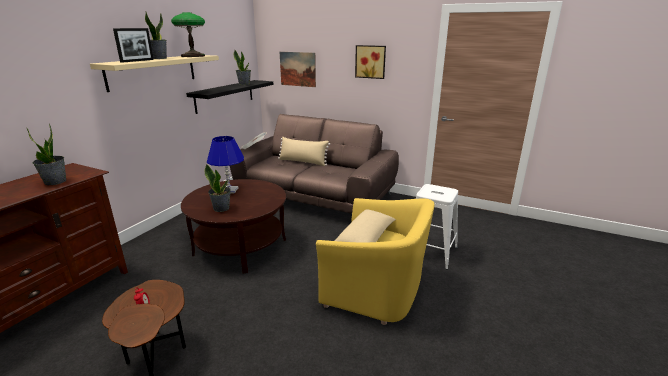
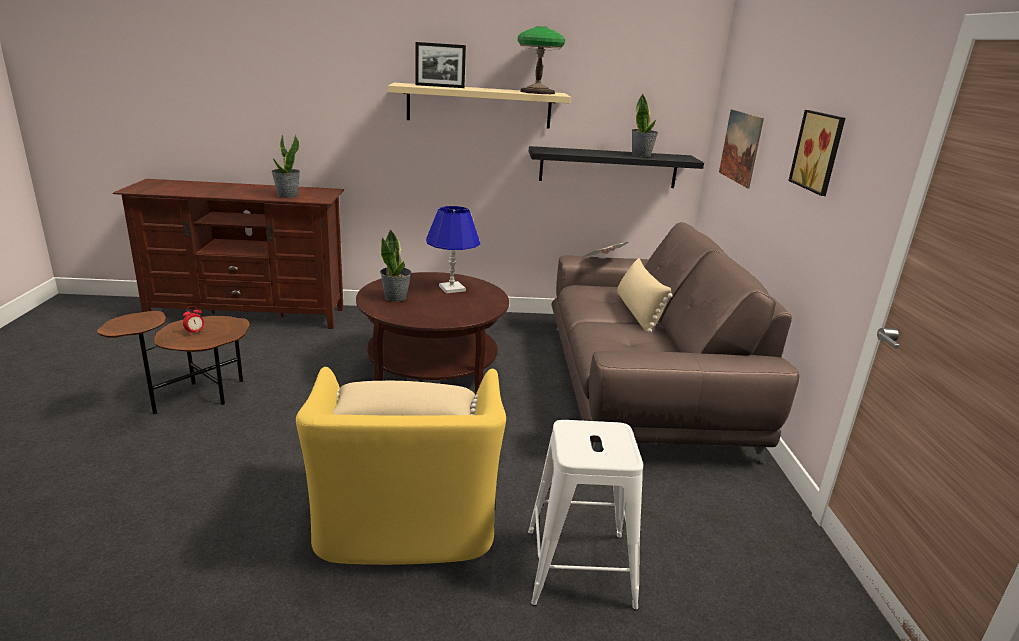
camera: 60 degrees right, 0 degrees up
(159, 58) = (481, 88): potted plant -> none

